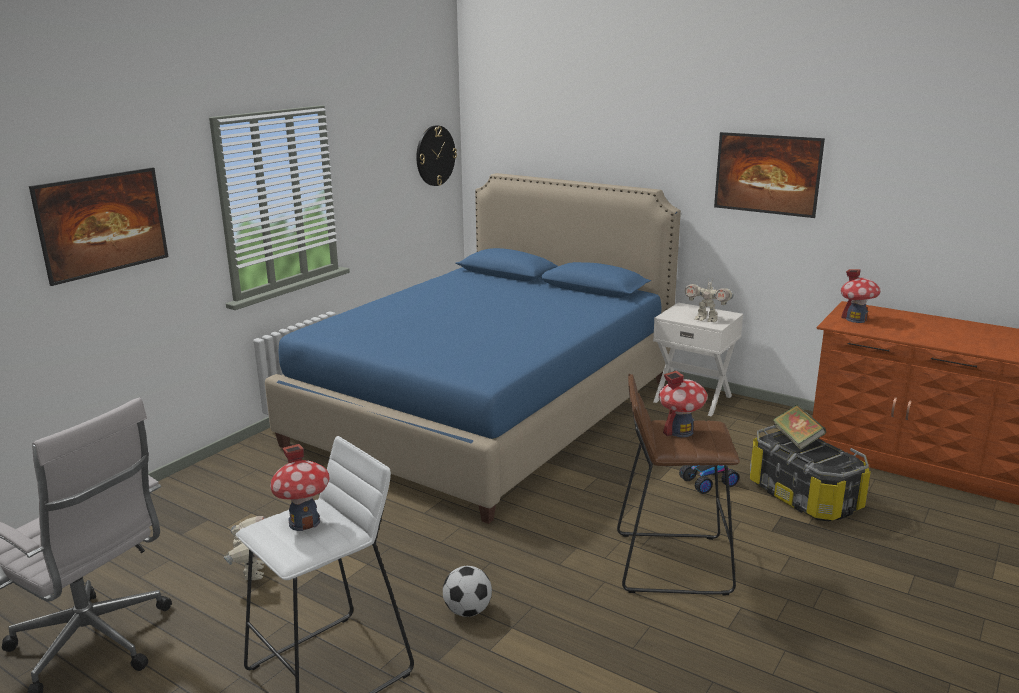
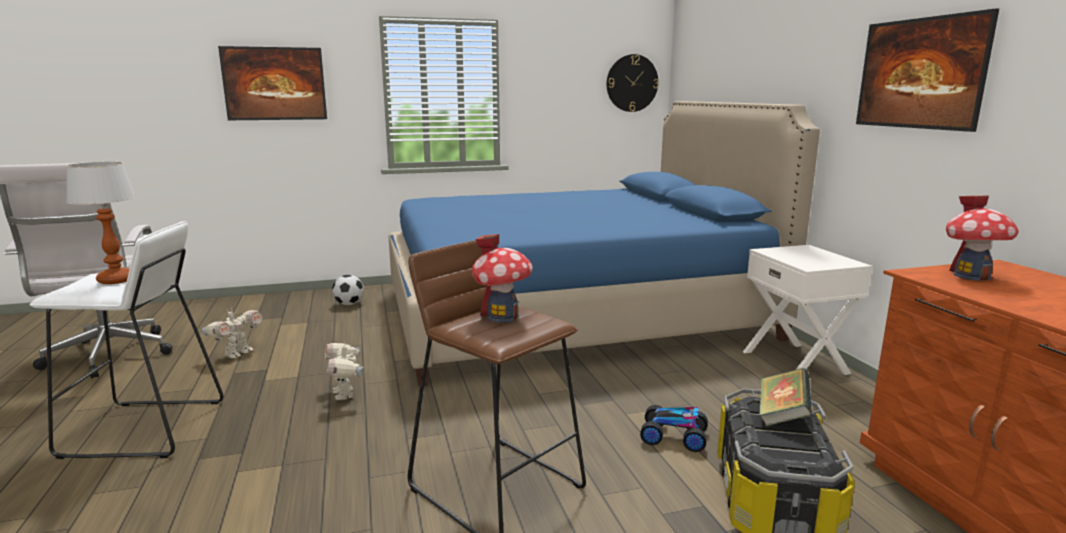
camera: 40 degrees right, 5 degrees down
(304, 522) = (118, 280): toy house -> table lamp
(468, 611) = (283, 437): football -> football (349, 304)
(706, 320) = (808, 261): toy robot -> toy robot (345, 394)

